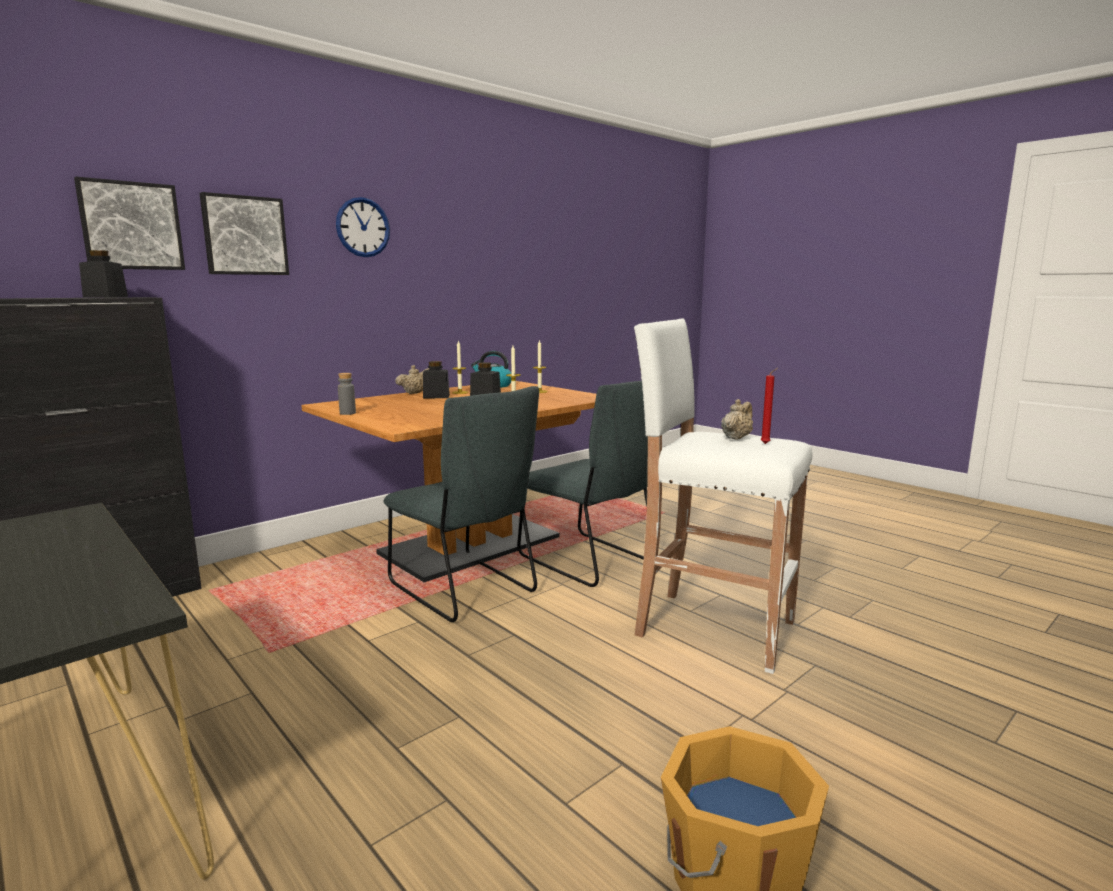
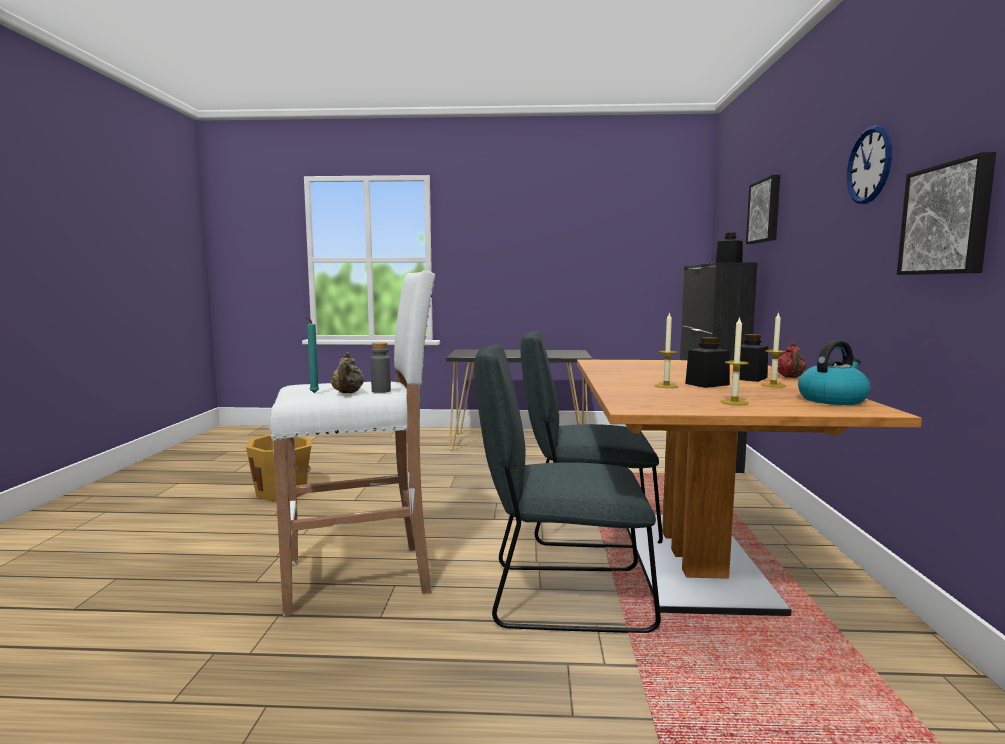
camera: 135 degrees right, 5 degrees down
(244, 236) = (801, 203): picture -> picture (948, 219)
(347, 413) = (682, 361): grey bottle -> grey bottle (381, 391)
(415, 393) = (790, 378): beige teapot -> red teapot
(766, 444) = (313, 393): red candle -> turquoise candle

